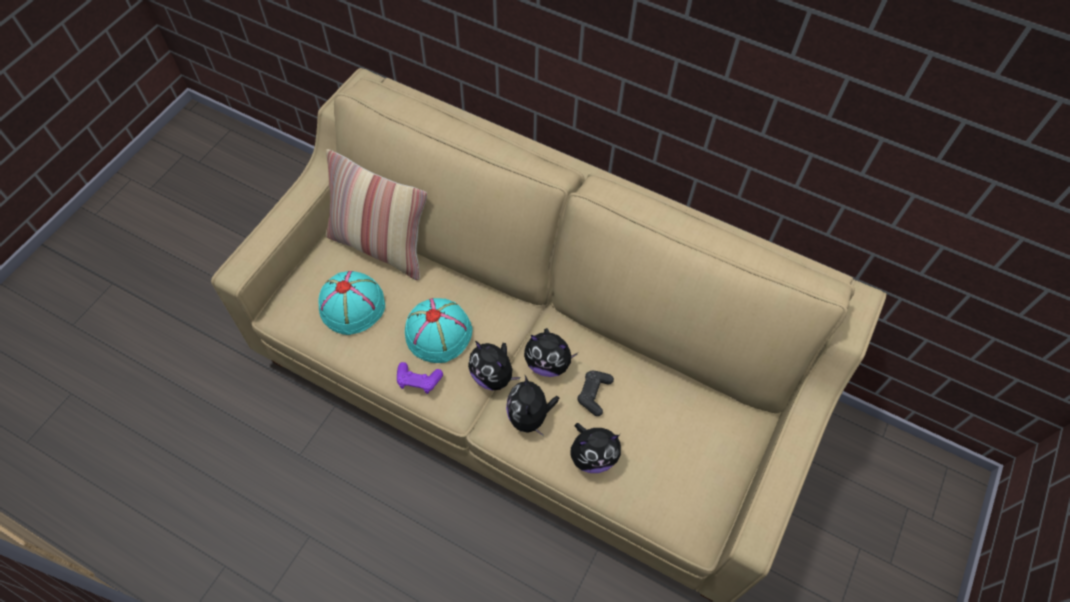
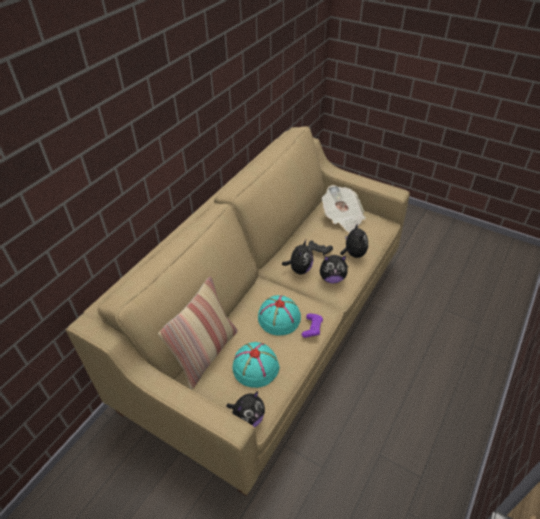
camera: 85 degrees left, 15 degrees down
(493, 375) = (305, 296): plush toy -> plush toy (247, 419)
(694, 441) = (342, 218): none -> newspaper

